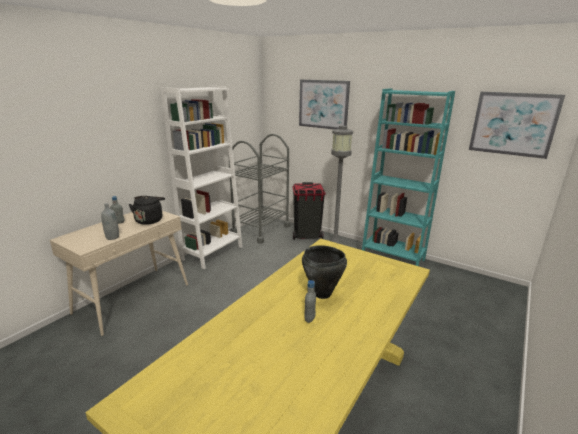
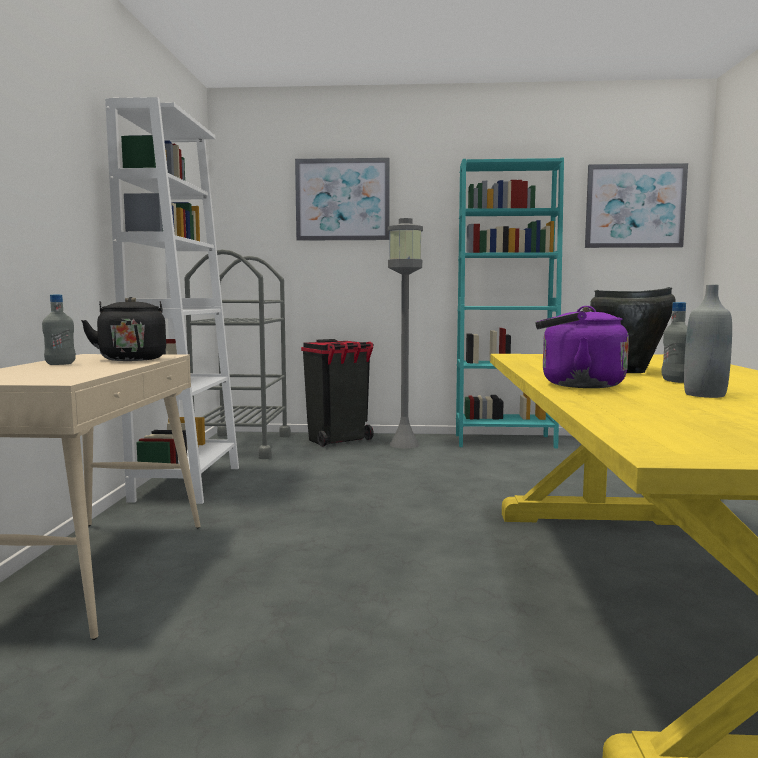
camera: 30 degrees left, 15 degrees down
(112, 237) = (96, 371): grey bottle -> grey bottle (705, 395)
(252, 308) = (576, 385): none -> purple kettle

